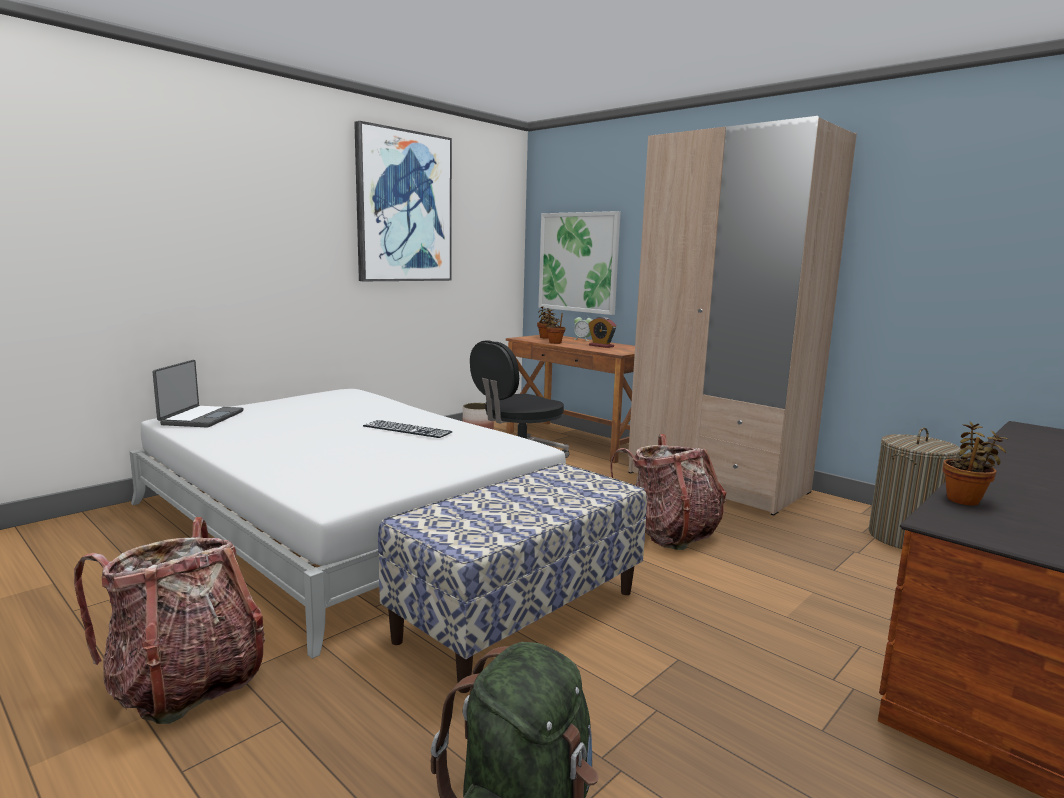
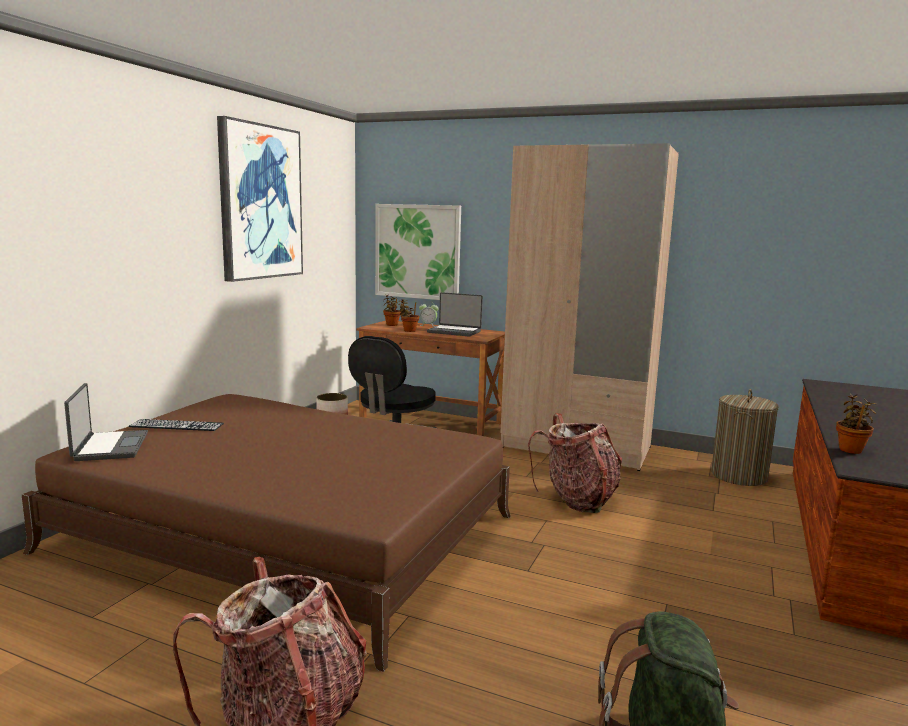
camera: 20 degrees left, 0 degrees up
(345, 520) = (286, 533): white bed -> brown bed
(407, 429) = (345, 435): keyboard -> keyboard (176, 425)
(519, 615) = (522, 593): bench -> none
(601, 346) = (454, 332): alarm clock -> laptop

